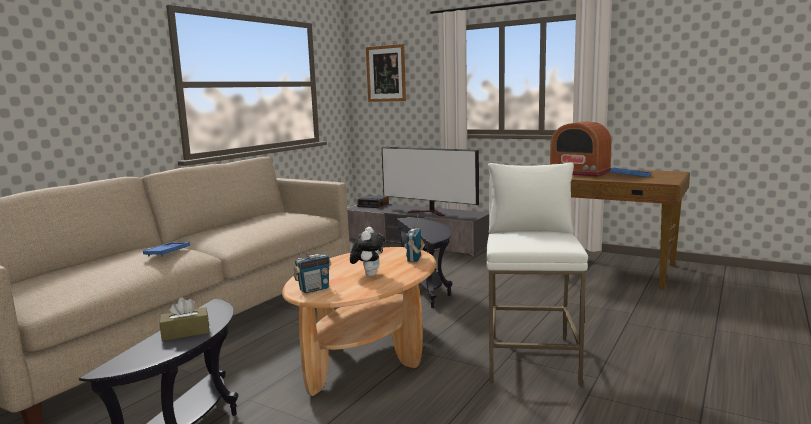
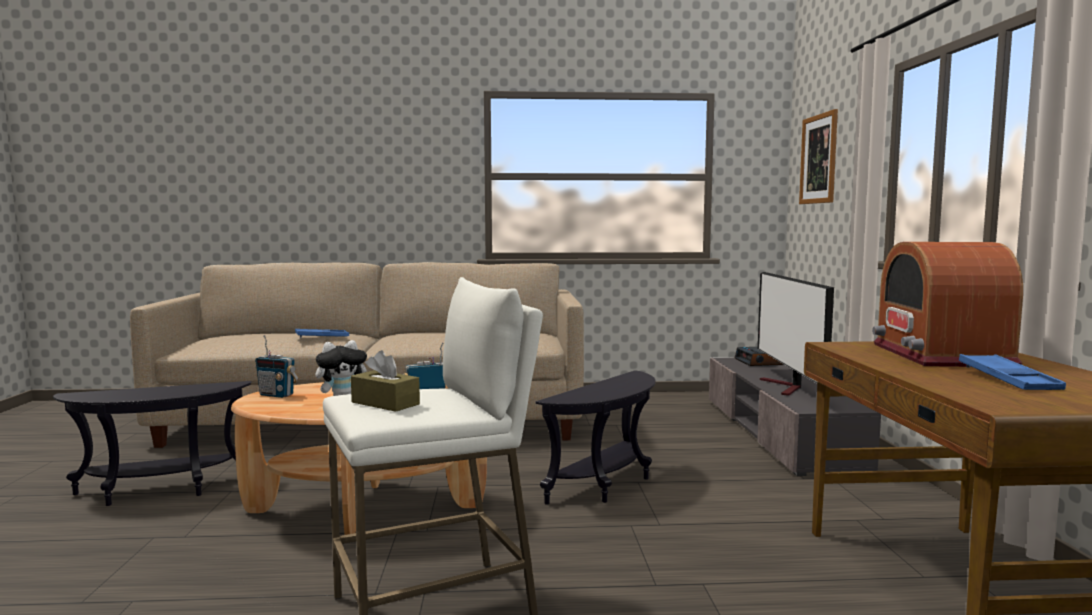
camera: 55 degrees right, 5 degrees down
(185, 332) = (155, 392): brown tissue box -> brown tissue box (385, 403)

